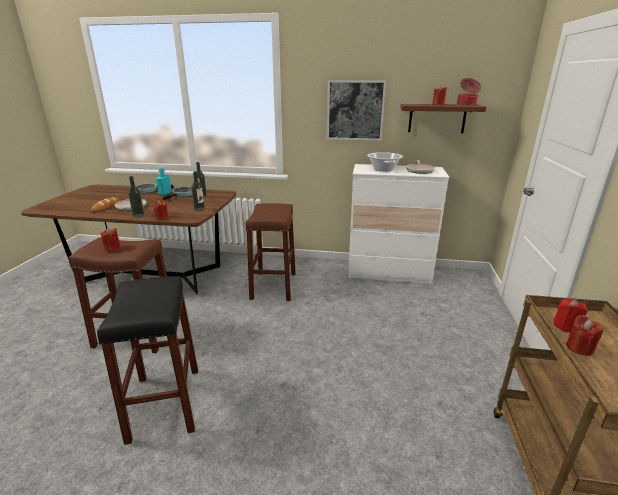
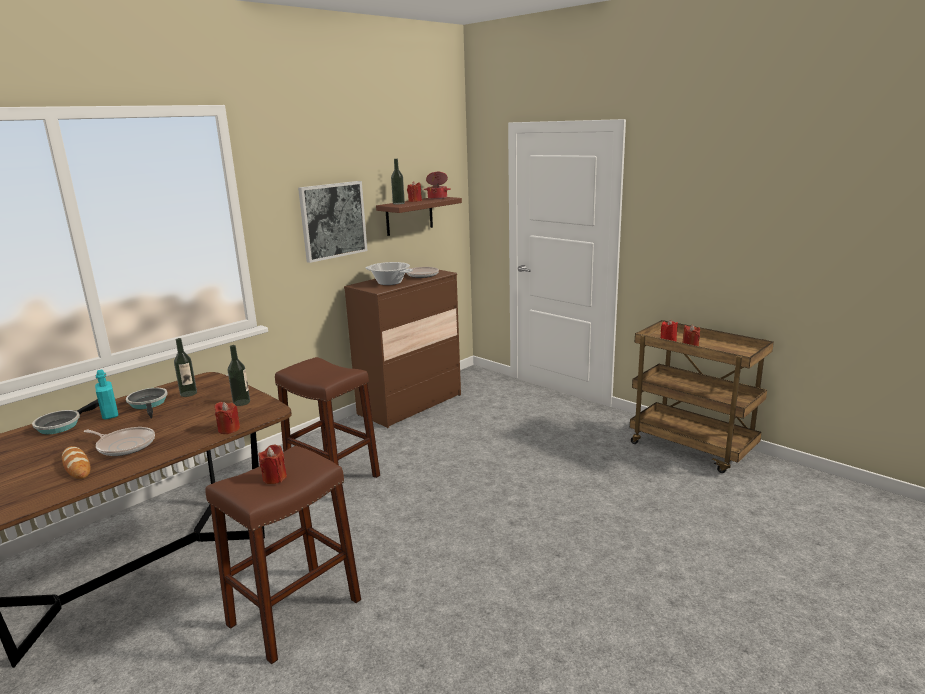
camera: 55 degrees left, 5 degrees down
(138, 215) = (184, 444): bottle -> bottle (398, 203)
(165, 403) = (464, 608): black stool -> none
(388, 272) = (410, 405): white dresser -> brown dresser

